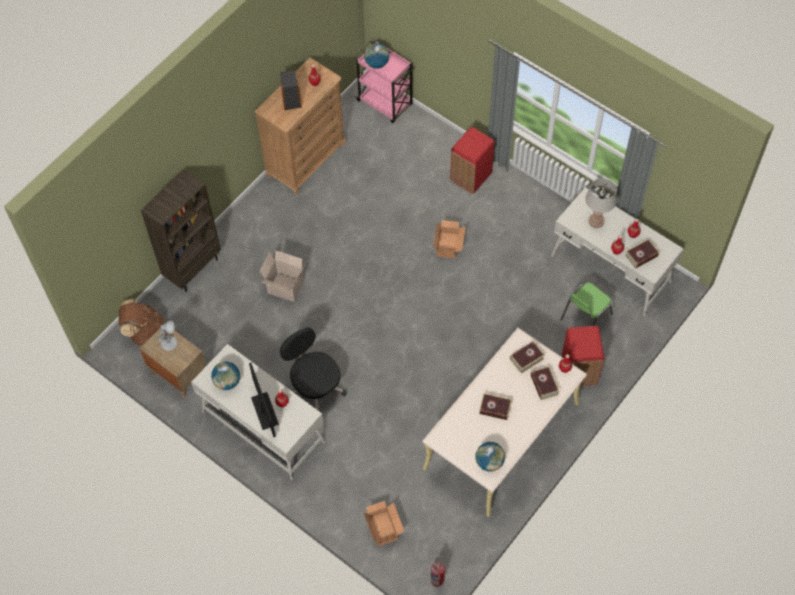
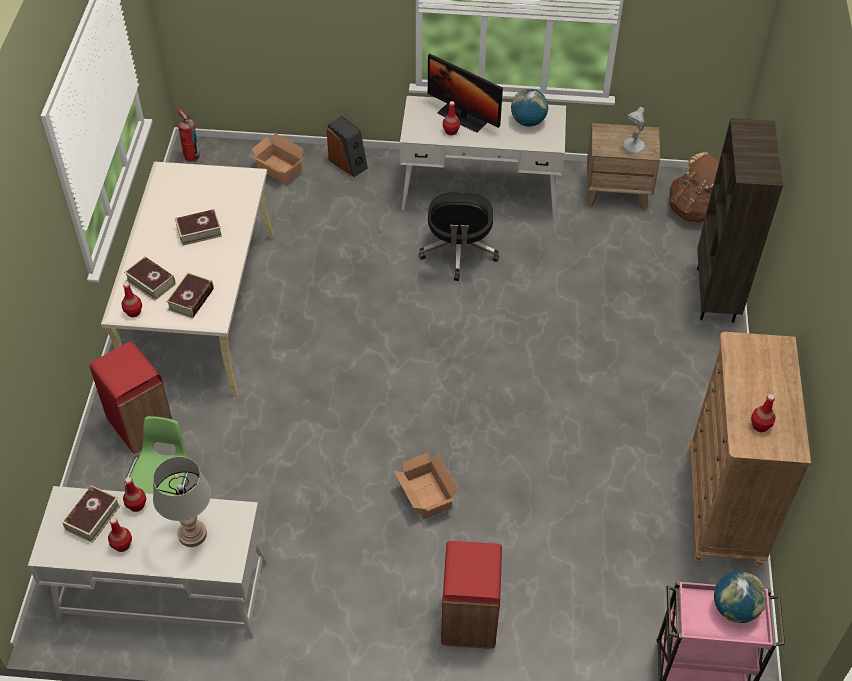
camera: 145 degrees right, 10 degrees down
(285, 288) = (589, 330): cardboard box -> none
(291, 98) = (767, 382): speaker -> speaker (348, 163)
(315, 386) = (458, 251): black office chair -> black office chair turned 75 degrees clockwise
(489, 462) = (173, 180): globe -> none

